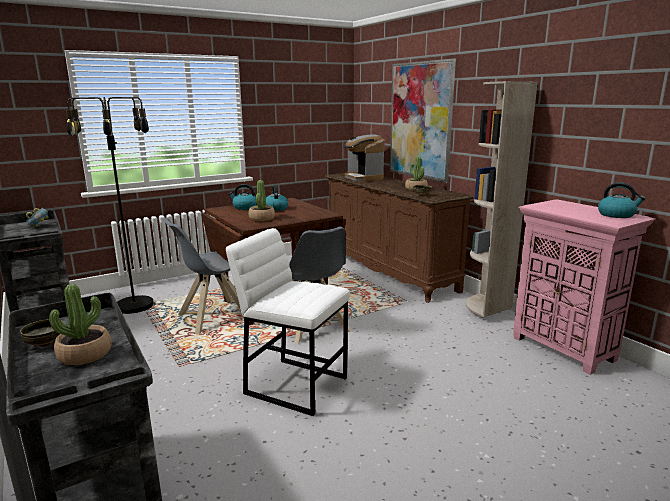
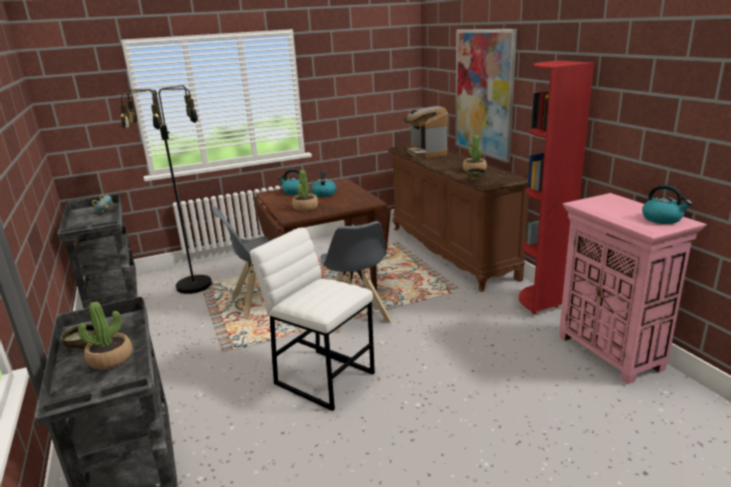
camera: 10 degrees right, 5 degrees up
(484, 311) = (538, 304): beige bookcase -> red bookcase

